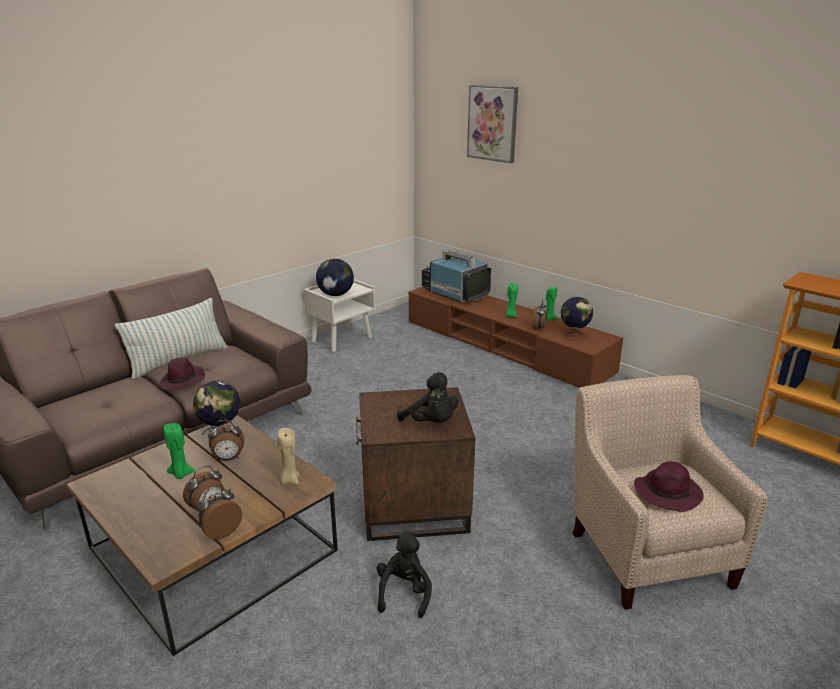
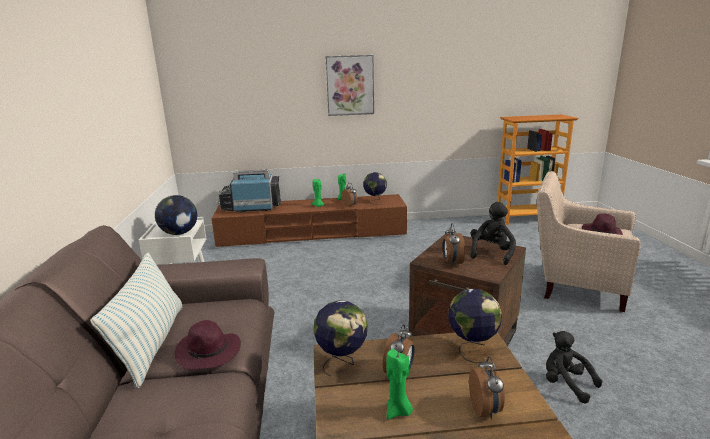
camera: 50 degrees left, 5 degrees down
(221, 531) = (533, 412): alarm clock -> alarm clock (452, 262)
(289, 480) = (472, 349): beige candle -> globe
(431, 423) = (491, 253): black plush toy -> black plush toy turned 60 degrees counterclockwise
(492, 123) = (254, 55): picture -> picture (350, 85)

